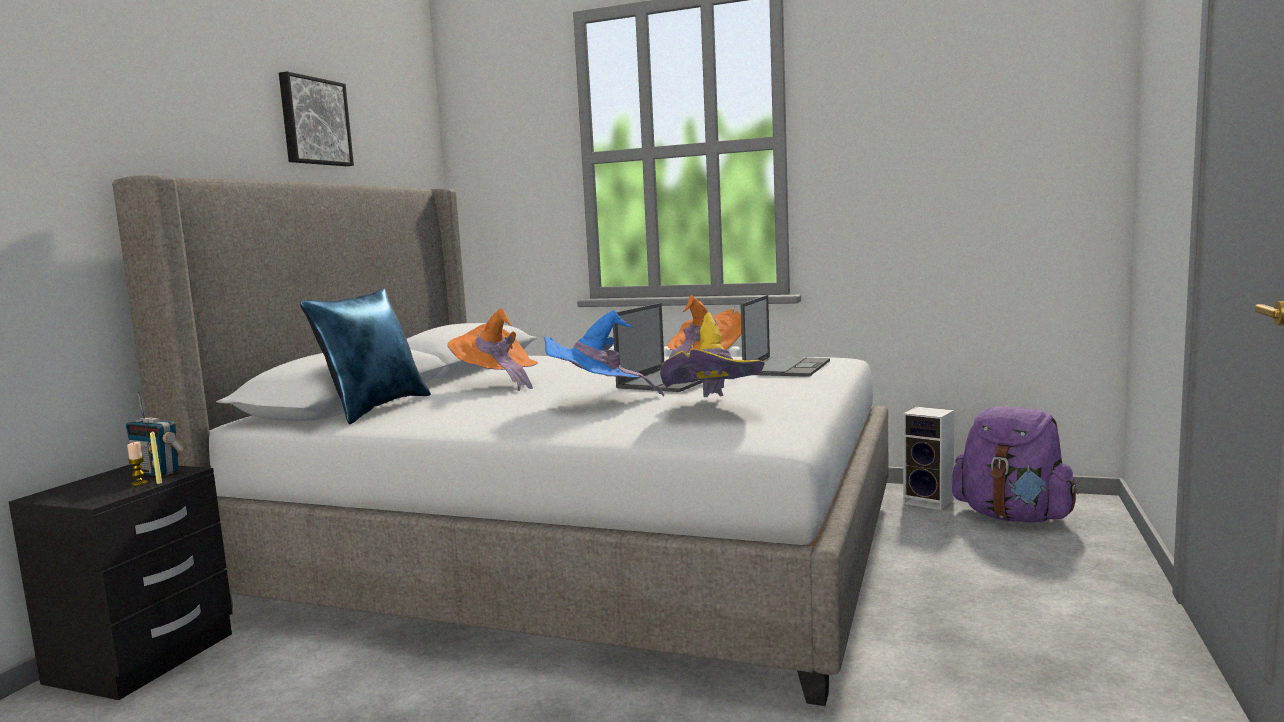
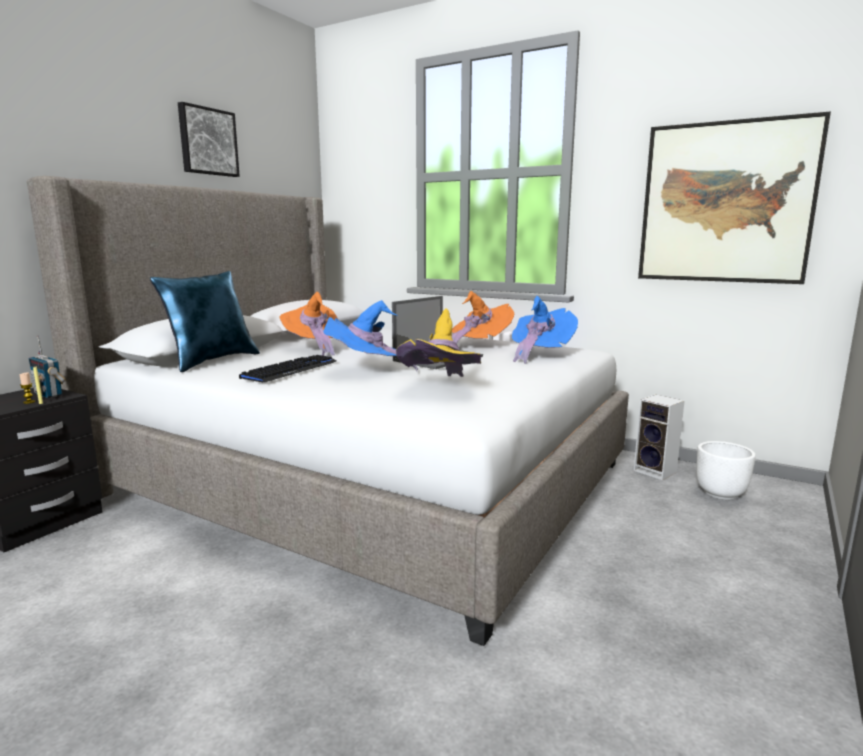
camera: 10 degrees right, 5 degrees up
(497, 409) = (291, 370): none -> keyboard
(787, 367) = (539, 355): laptop -> blue hat
(972, 175) = (725, 203): none -> picture
(1013, 517) = (721, 494): purple backpack -> white planter

